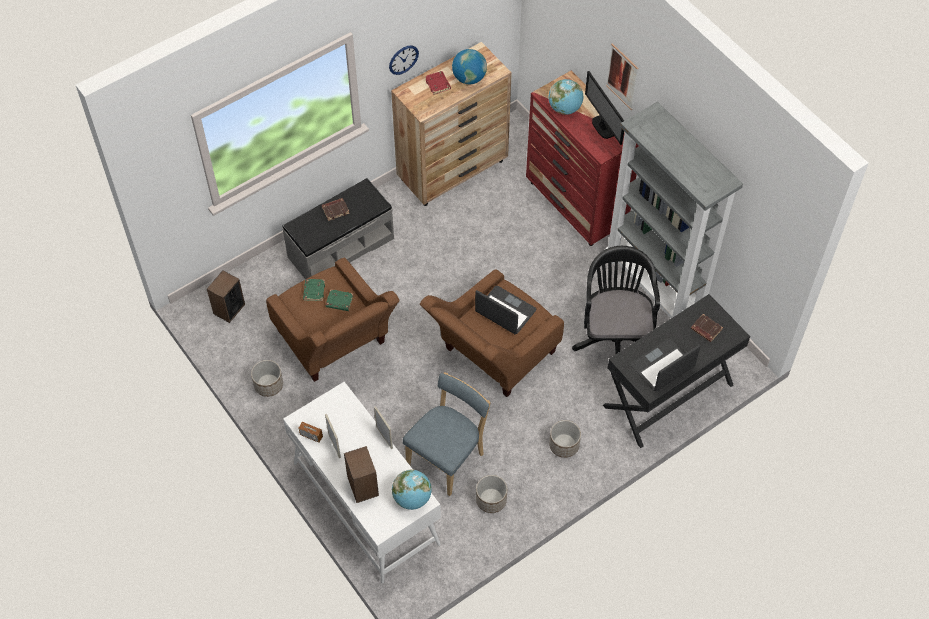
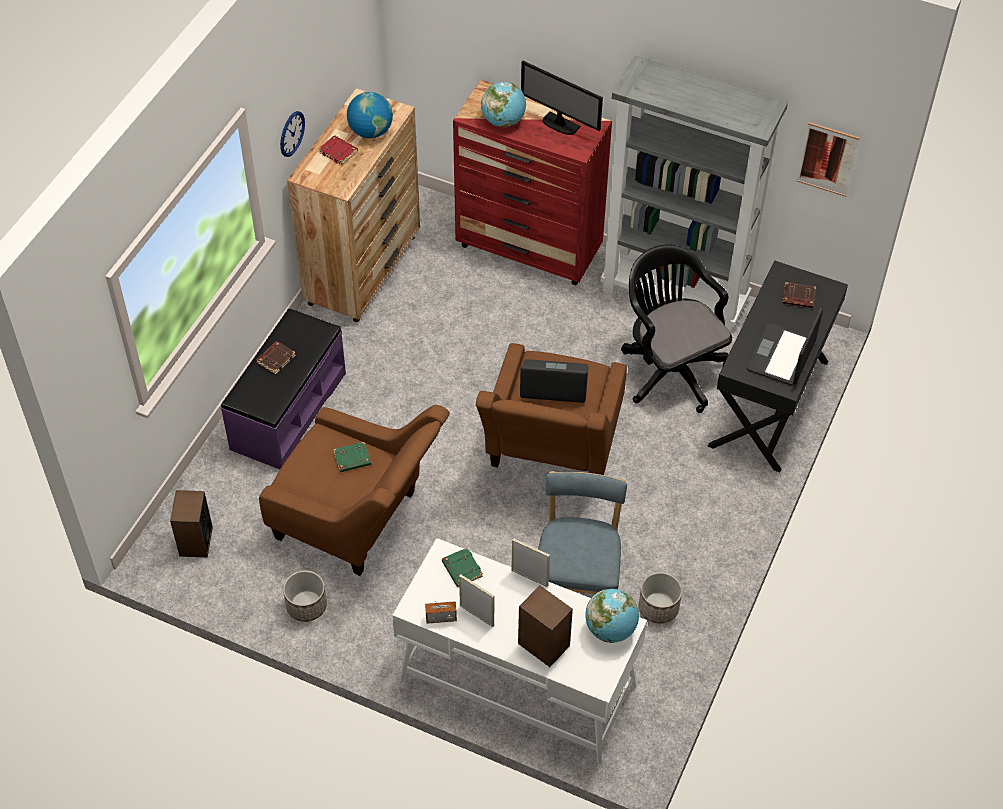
camera: 30 degrees left, 5 degrees down
(313, 291) = (312, 461): green book -> green book (461, 569)
(340, 247) = (287, 410): grey bench -> purple bench
(564, 445) = (696, 509): planter -> none
(622, 76) = (567, 50): picture -> picture (827, 159)

